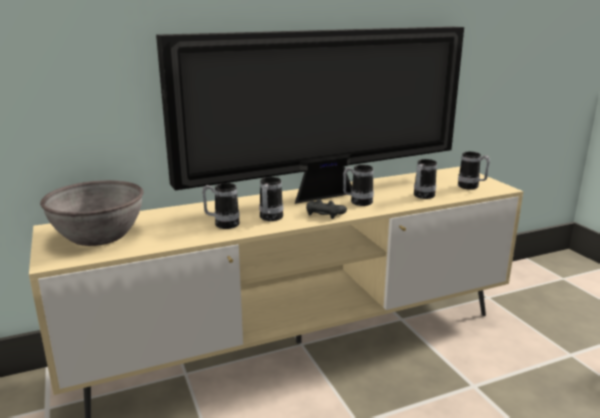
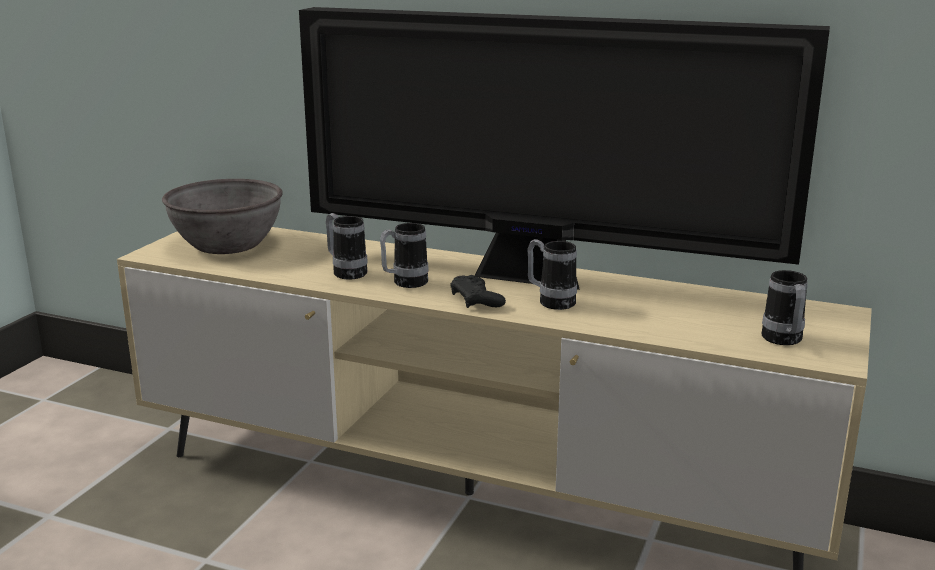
camera: 45 degrees right, 0 degrees up
(422, 196) = (661, 325): mug -> none

